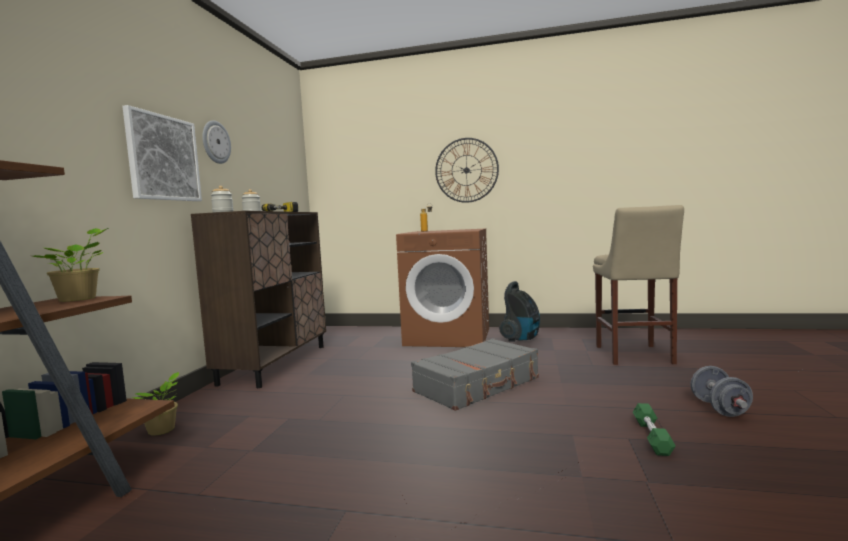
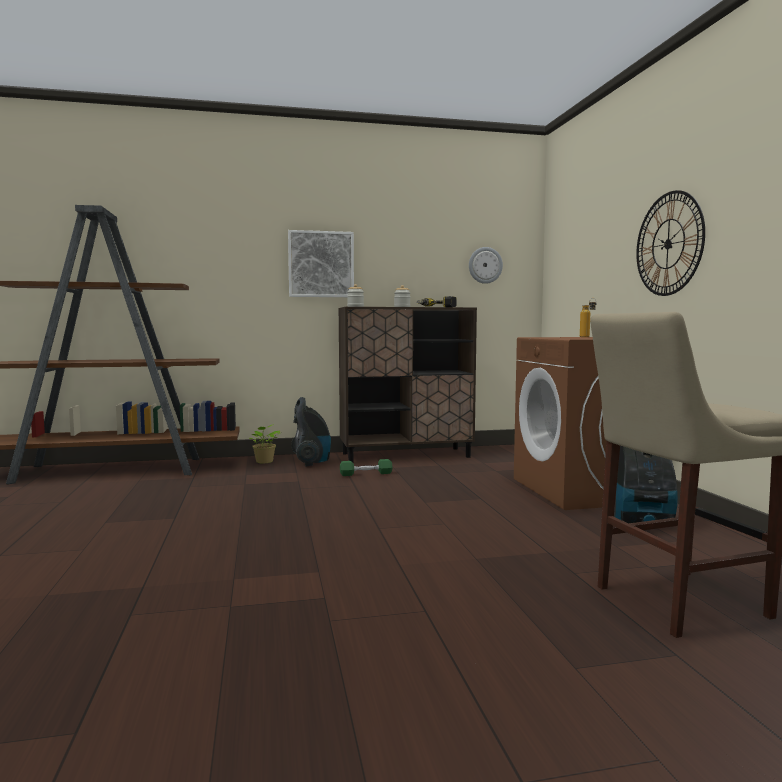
camera: 65 degrees right, 0 degrees up
(81, 299) = (205, 359): potted plant -> none
(215, 142) = (383, 243): wall clock -> wall clock (485, 265)
(220, 404) = (311, 462): none -> vacuum cleaner
(478, 385) = (423, 522): grey suitcase -> none
(652, 437) = (334, 610): green dumbbell -> green dumbbell (366, 474)
(719, 408) = (468, 661): grey dumbbell -> none

